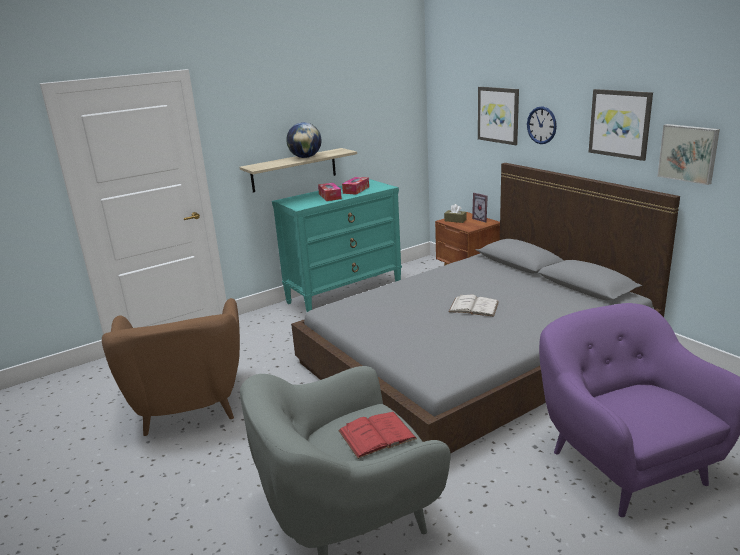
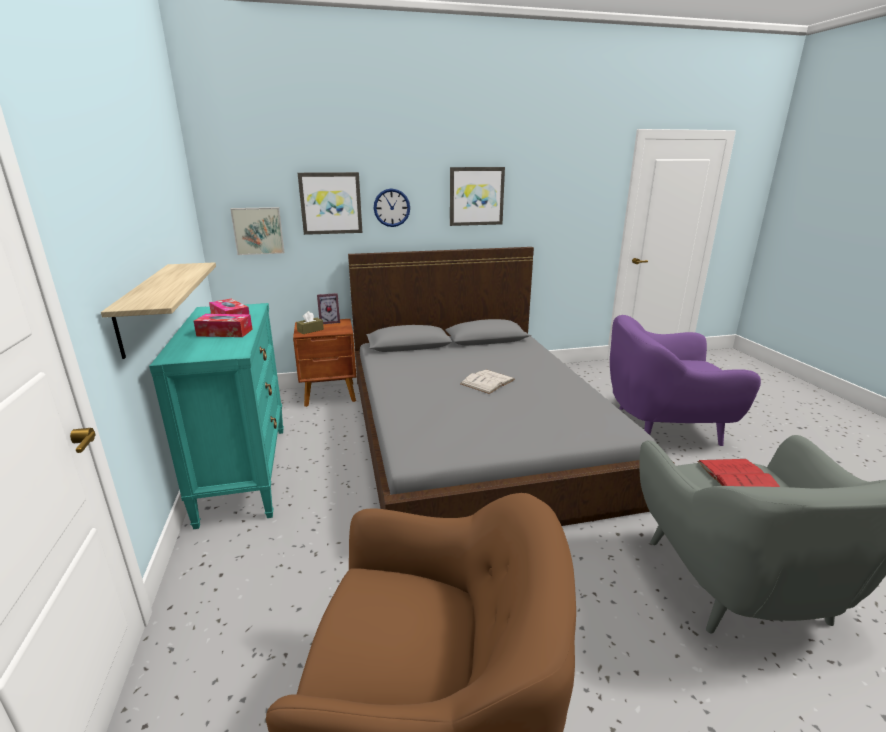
camera: 70 degrees left, 0 degrees up
(305, 157) = (172, 279): globe -> none
(688, 153) = (534, 212): picture -> picture (258, 230)

